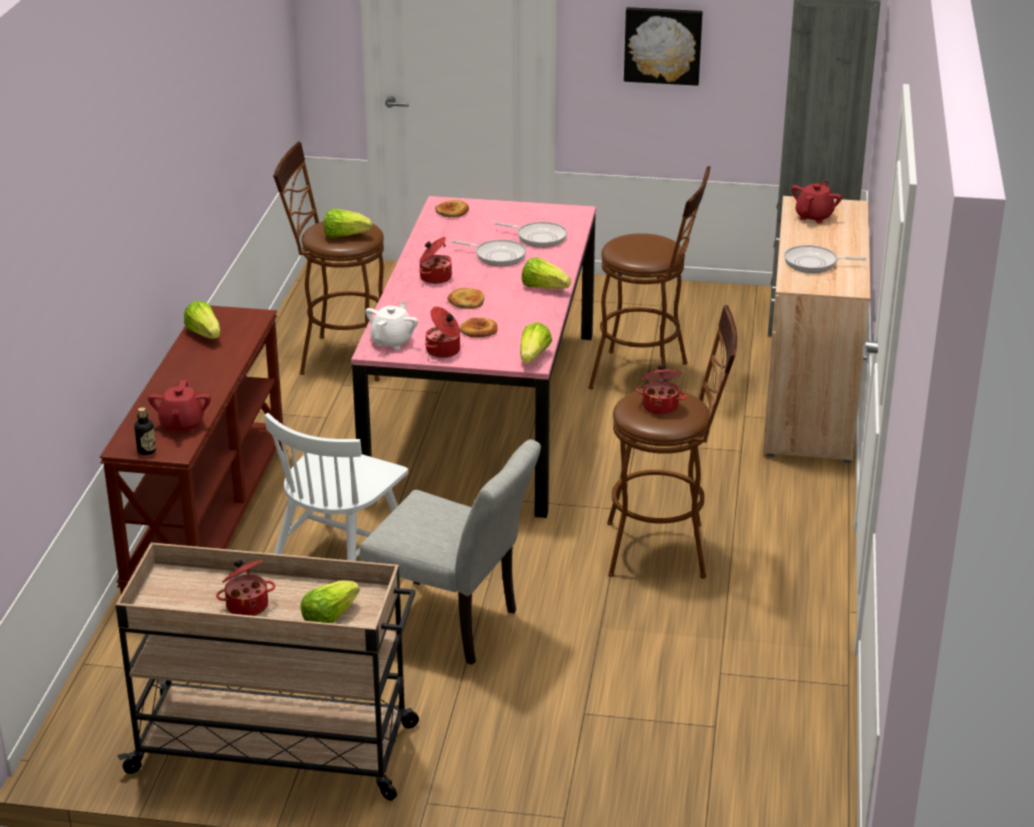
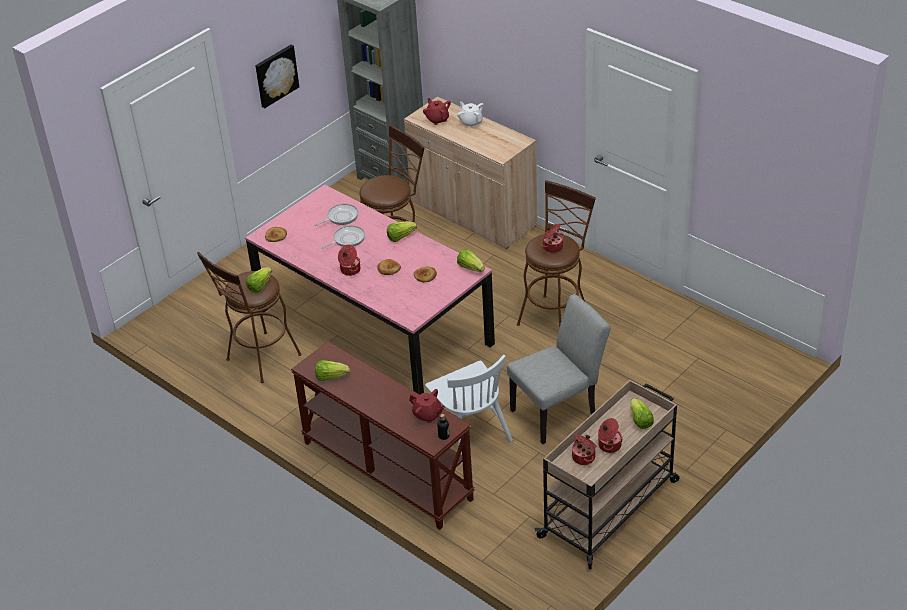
camera: 55 degrees left, 10 degrees up
(392, 341) = (408, 310): white teapot -> white teapot (471, 122)
(444, 351) = (435, 295): cooking pot -> cooking pot (584, 457)
(814, 263) = (486, 140): frying pan -> none

